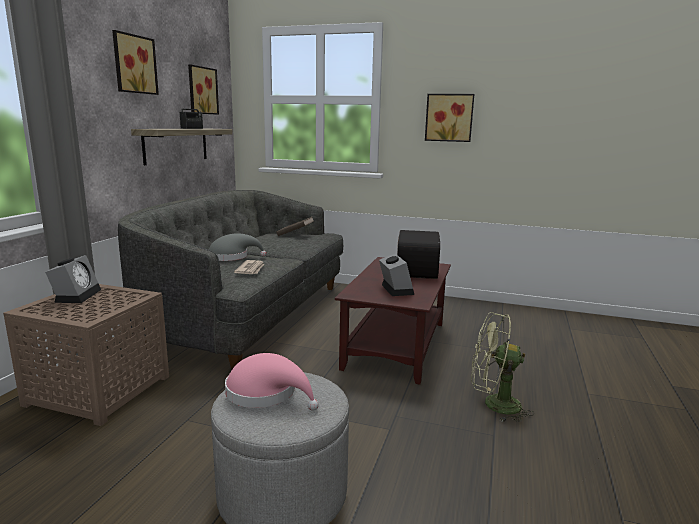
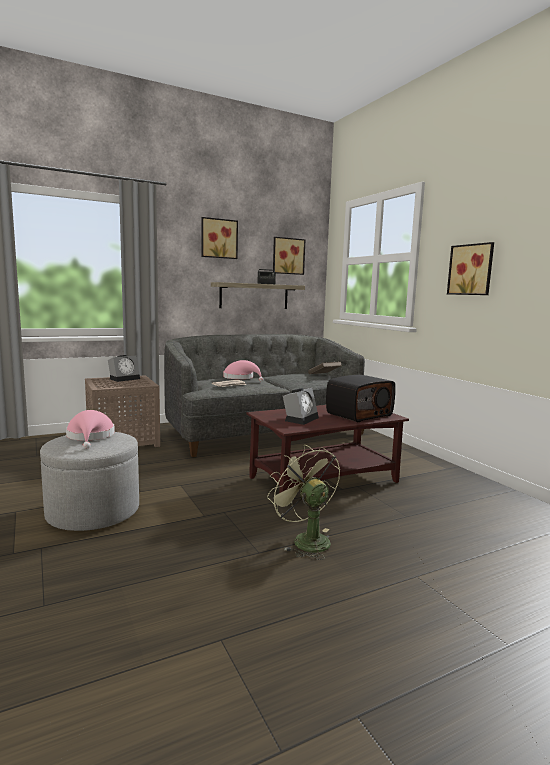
camera: 45 degrees right, 5 degrees down
(231, 257) = (240, 378): grey hat -> pink hat

